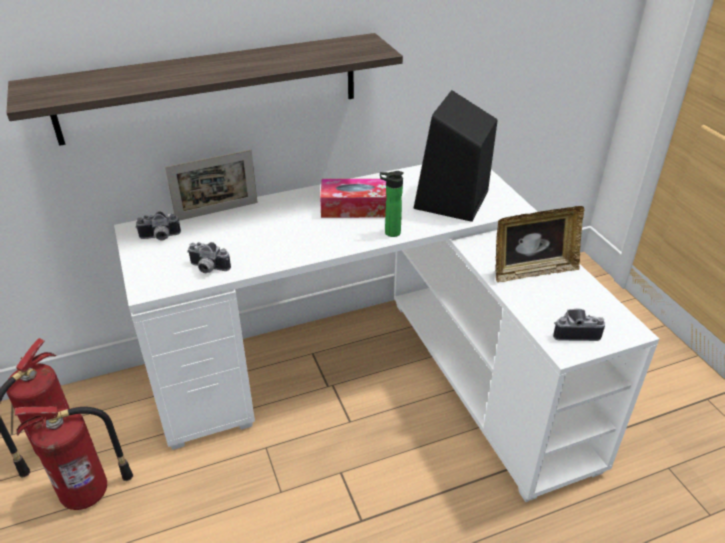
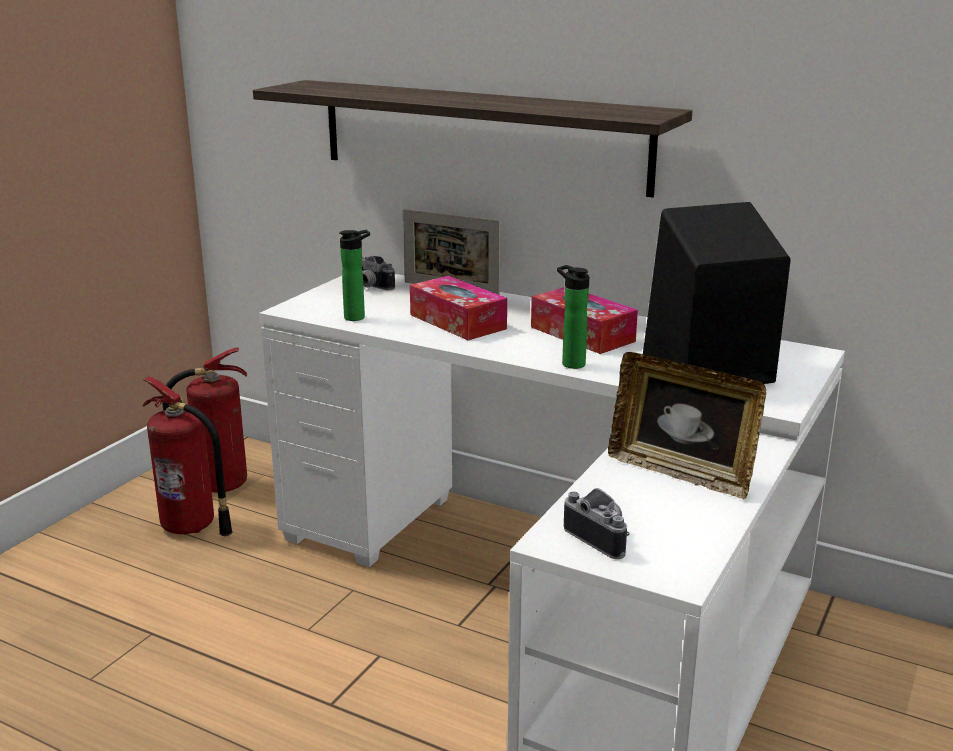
camera: 50 degrees right, 15 degrees down
(207, 269) = (357, 317): camera -> bottle
(274, 236) = (457, 322): none -> tissue box

